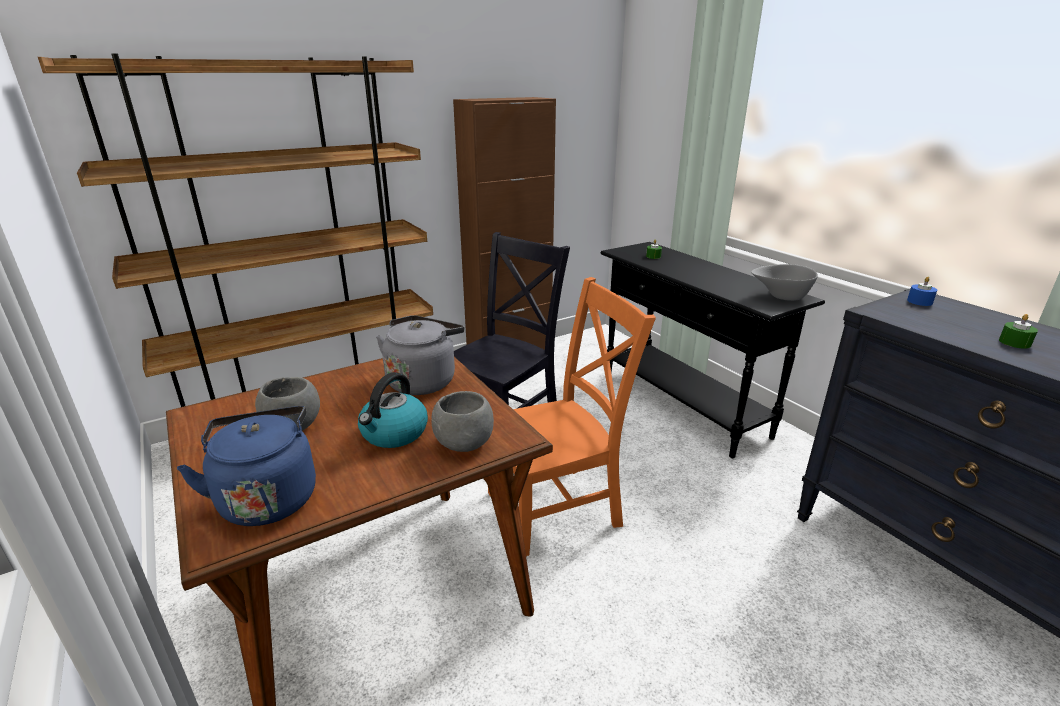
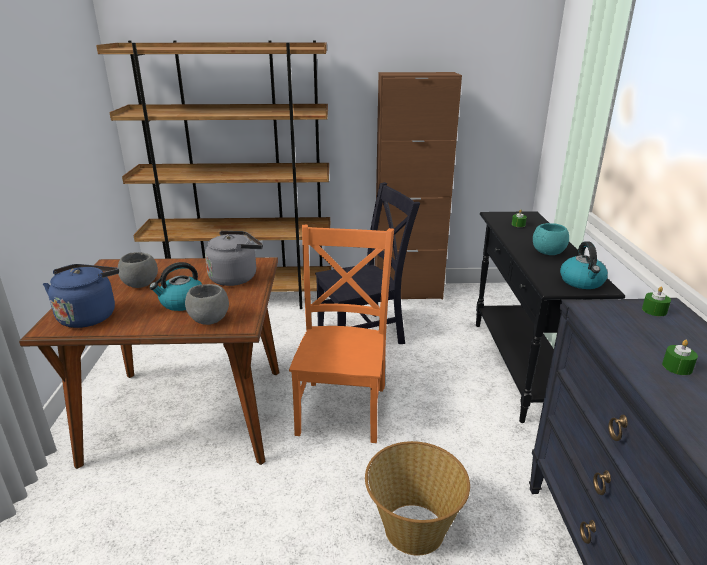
camera: 30 degrees right, 0 degrees up
(559, 507) = (343, 406): orange chair -> orange chair turned 90 degrees counterclockwise
(716, 277) = (548, 252): none -> turquoise bowl
(748, 608) = (413, 529): none -> basket
(780, 297) = (582, 282): grey bowl -> kettle
(919, 301) = (654, 310): blue candle -> green candle

